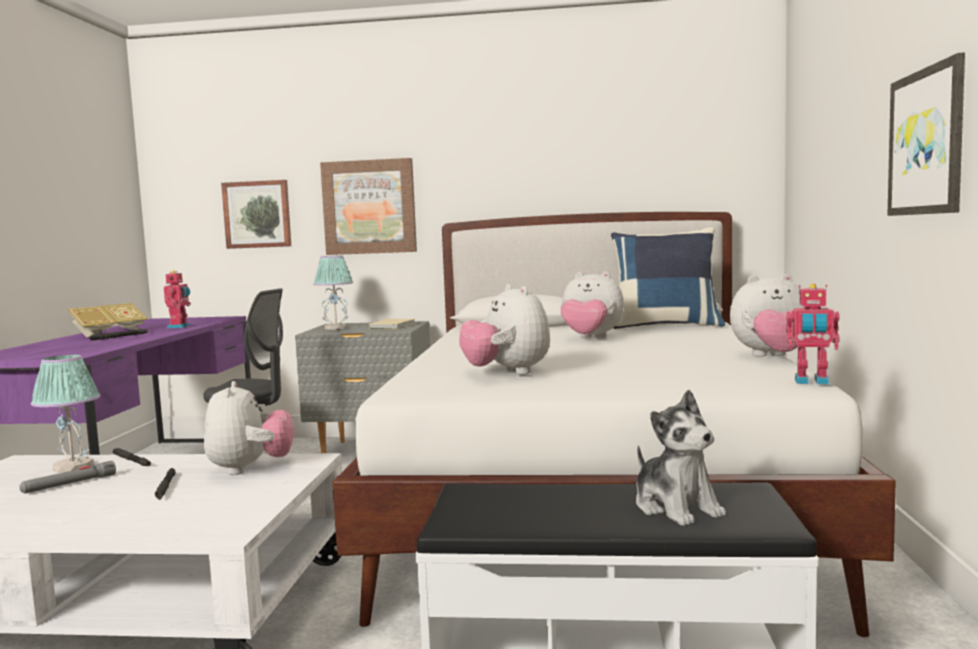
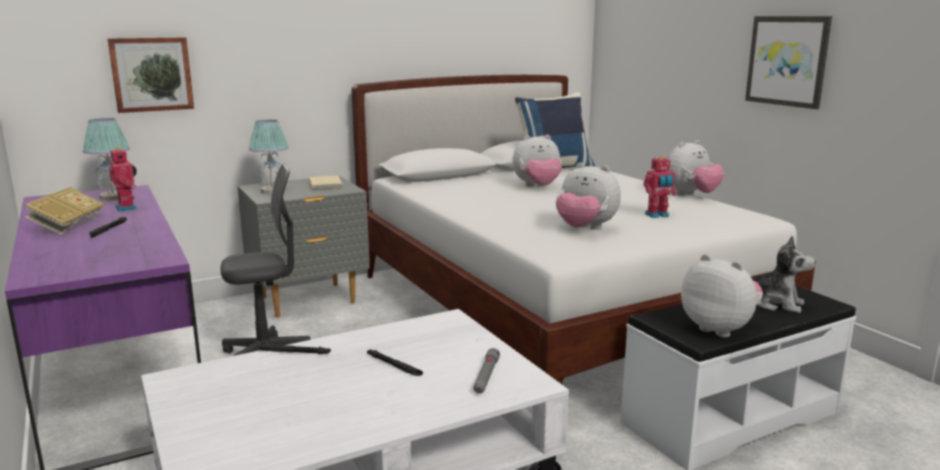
camera: 35 degrees left, 10 degrees up
(69, 484) = (298, 385): grey flashlight -> grey flashlight (486, 376)
(74, 467) = (253, 370): table lamp -> table lamp (114, 197)
(250, 469) = (422, 336): plush toy -> plush toy (719, 329)
(369, 207) = (276, 67): picture -> none
(811, 382) = (758, 214): toy robot -> toy robot (657, 215)

